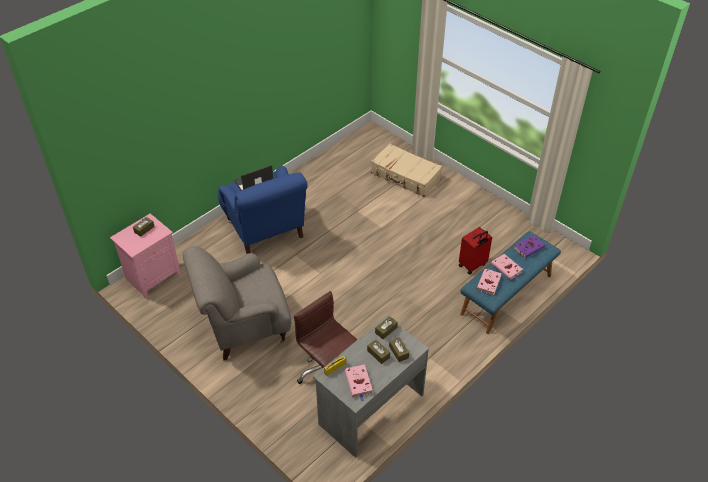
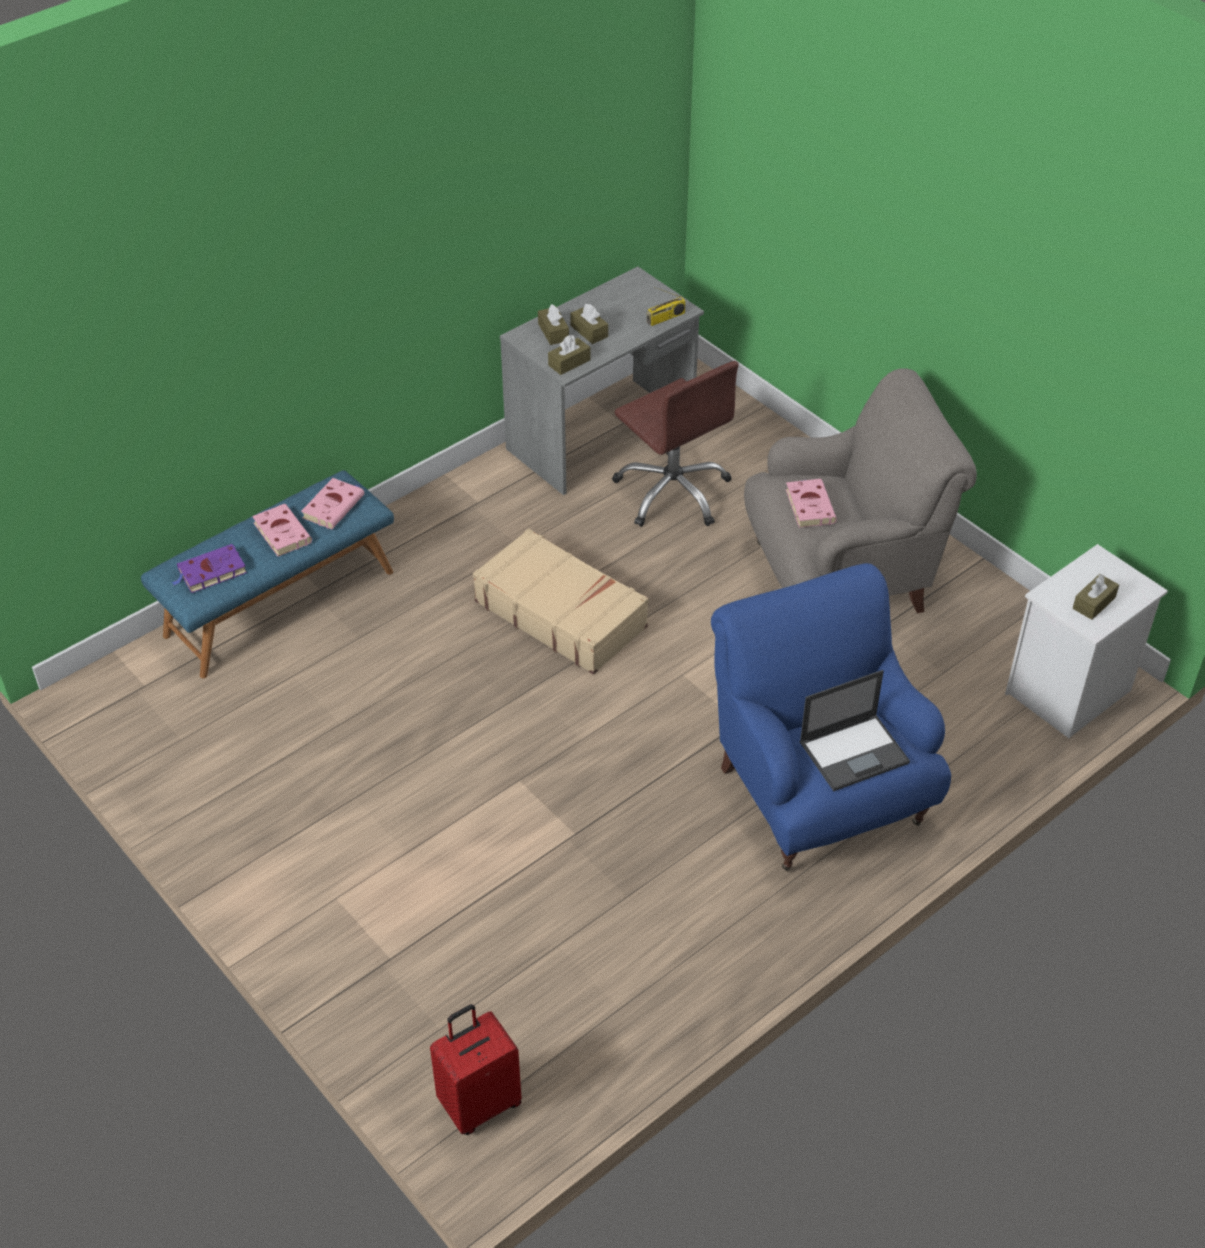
camera: 175 degrees left, 0 degrees up
(153, 276) = (1068, 693): pink nightstand -> white nightstand
(359, 383) = (627, 298): pink book -> pink book (809, 505)
(405, 176) = (418, 942): beige suitcase -> beige suitcase (561, 613)
(473, 265) = (326, 670): red suitcase -> red suitcase (479, 1103)

